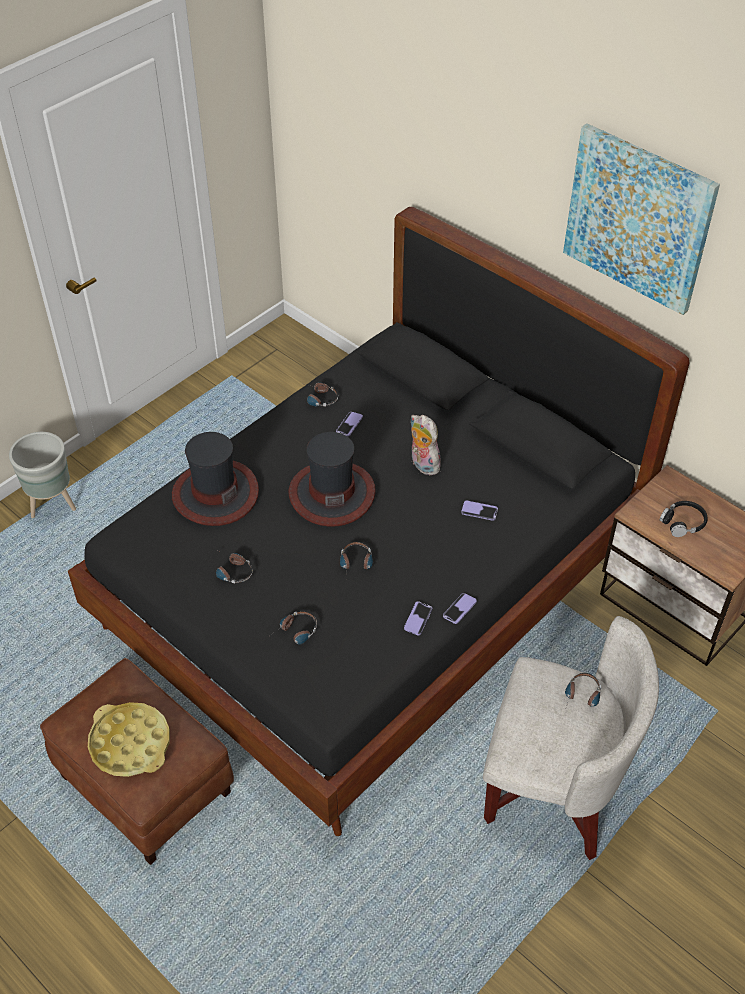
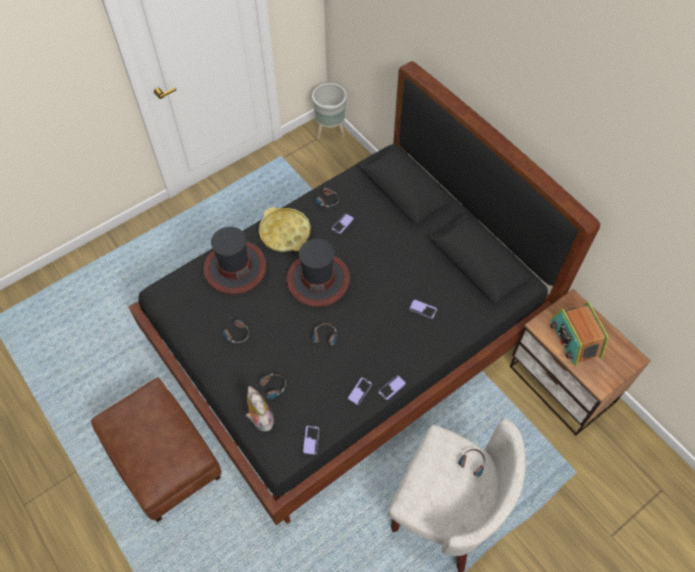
camera: 10 degrees right, 10 degrees up
(53, 504) = (141, 239): grey planter -> grey planter (331, 131)
(130, 744) = (147, 446): yellow tray -> yellow tray (285, 233)
(365, 686) = (311, 440): none -> phone
(422, 464) = (389, 264): plush toy -> plush toy (260, 419)
(638, 218) = (577, 112): picture -> none
(683, 522) = (575, 339): black headphones -> radio

